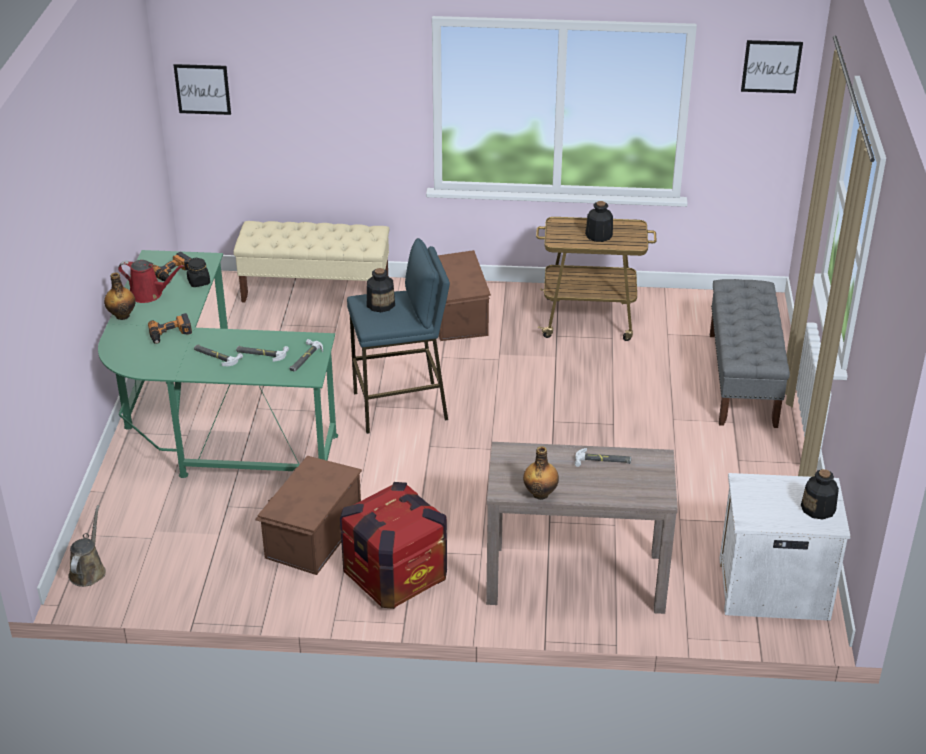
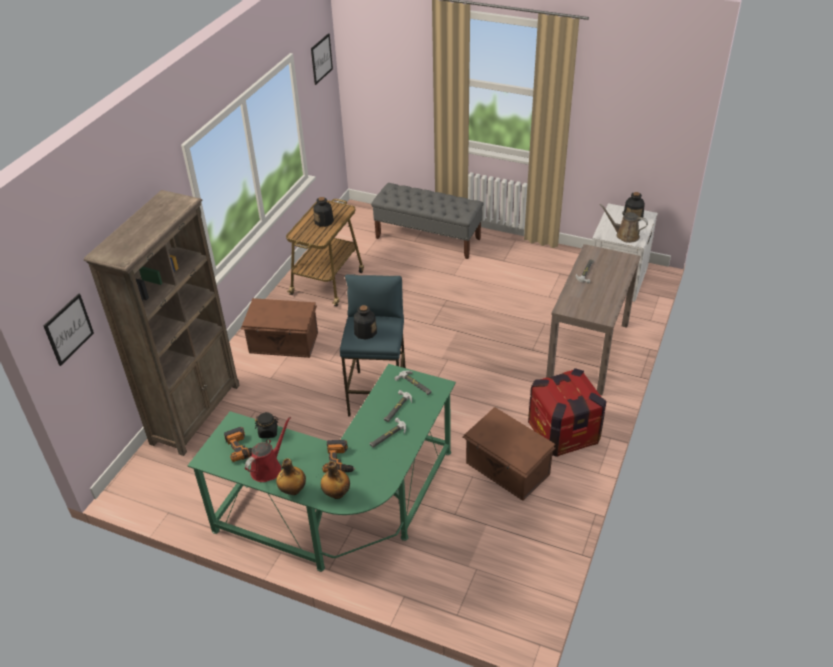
camera: 70 degrees left, 5 degrees up
(88, 570) = (503, 618): brown watering can -> brown watering can (625, 235)
(316, 290) = (196, 413): beige bench -> brown bookcase
(540, 493) = (612, 303): bottle -> bottle (336, 493)

